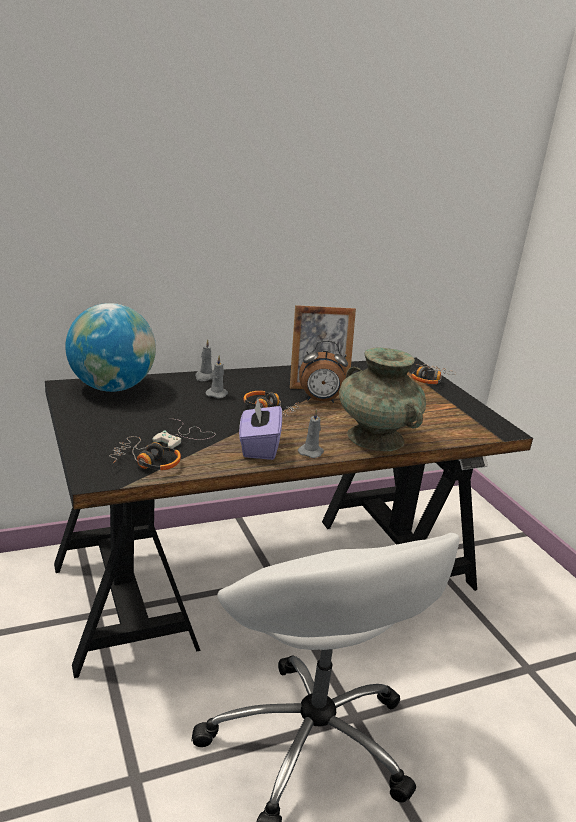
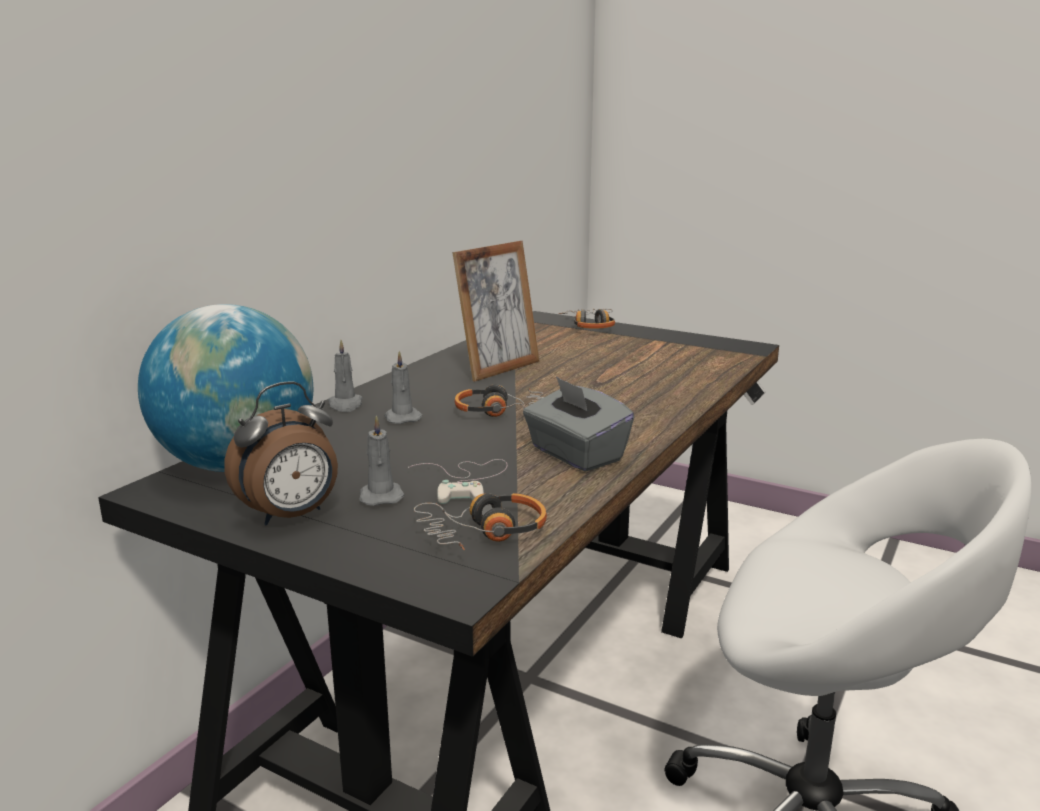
camera: 35 degrees left, 5 degrees down
(258, 447) = (575, 455): purple tissue box -> grey tissue box
(311, 452) = (637, 435): grey candle -> grey candle (381, 496)
(320, 400) = (533, 382): alarm clock -> alarm clock (291, 516)
(375, 437) = (662, 396): turquoise vase -> none

